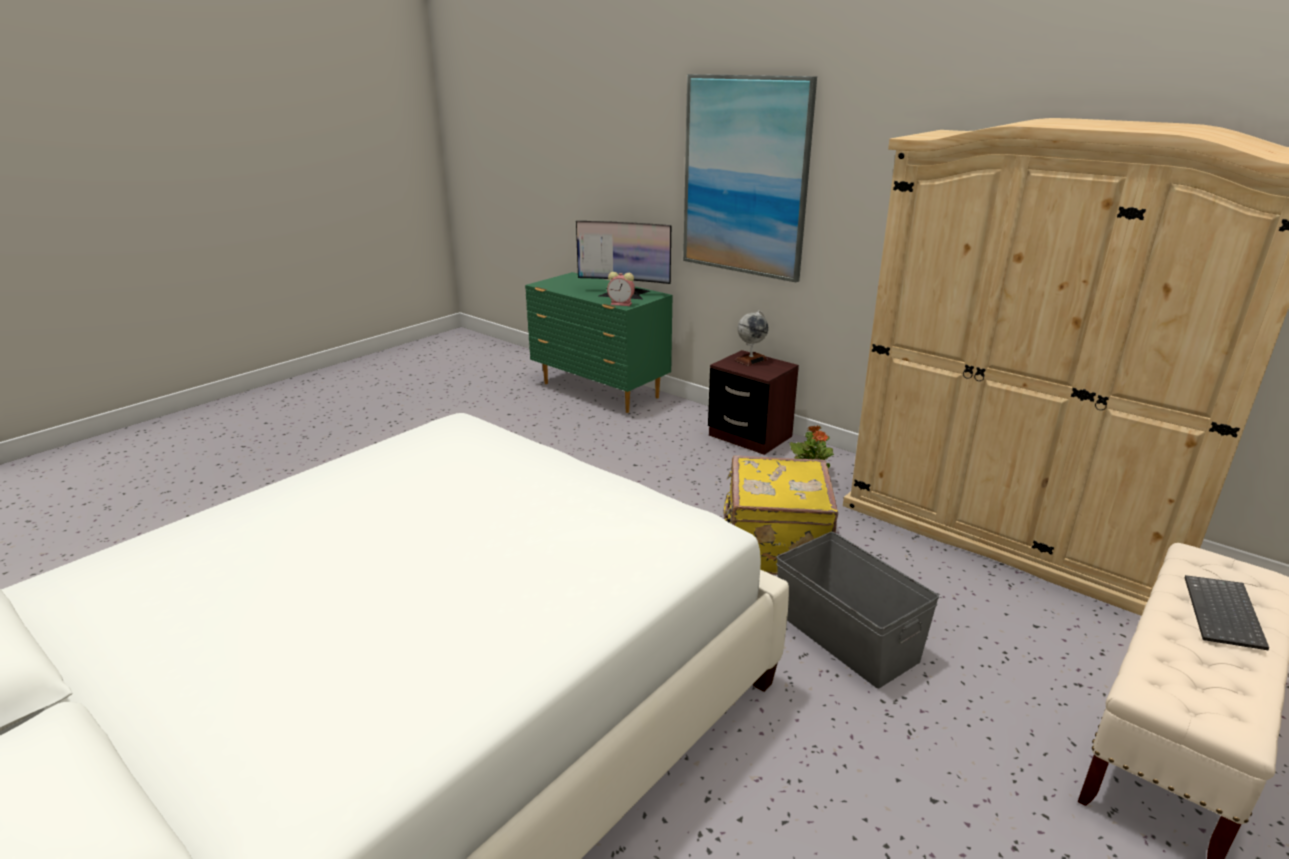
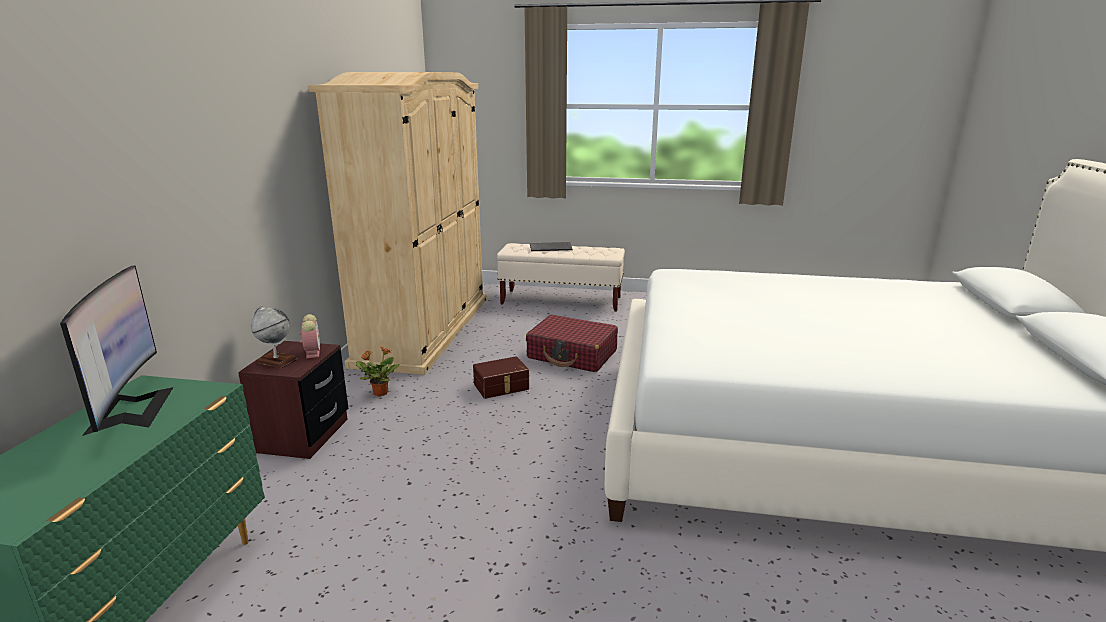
camera: 120 degrees left, 5 degrees down
(622, 304) = (205, 394): alarm clock -> alarm clock (312, 352)
(745, 177) = (176, 165): picture -> none
(774, 546) = (502, 387): yellow suitcase -> brown storage box
(846, 637) = (572, 354): grey storage box -> red suitcase

